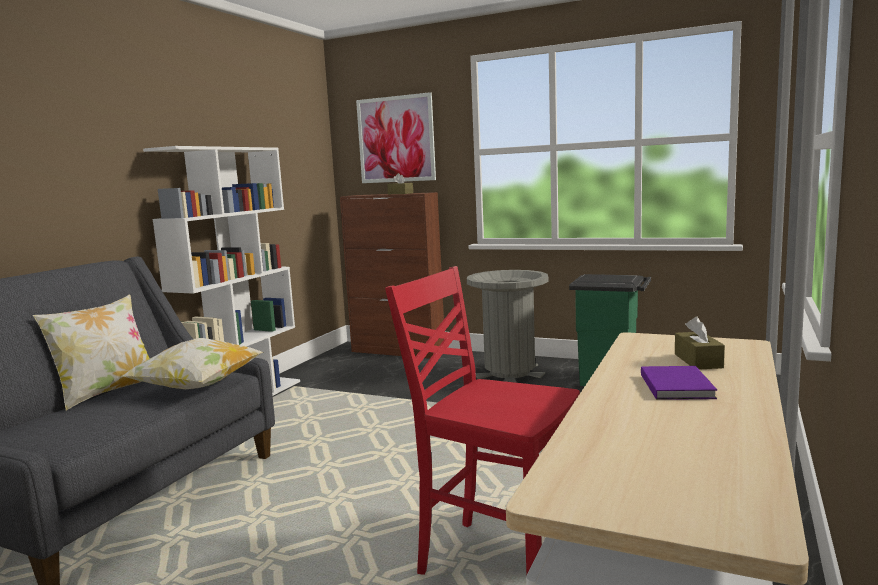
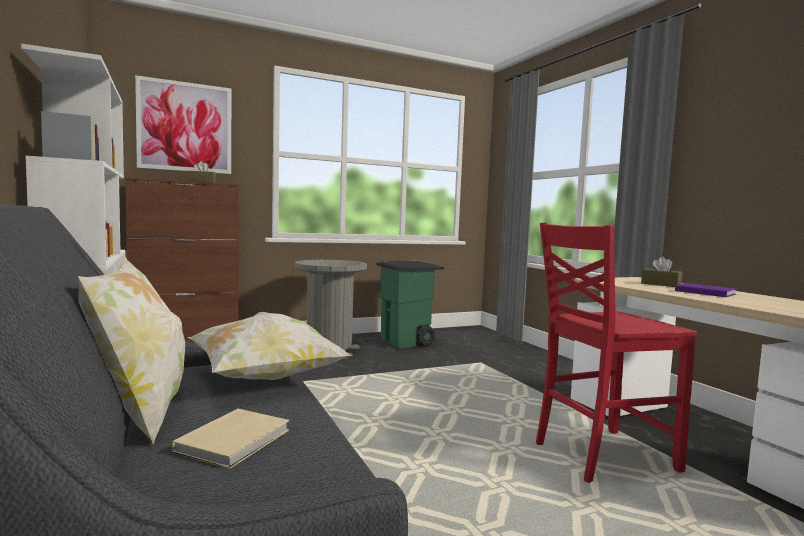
camera: 50 degrees left, 5 degrees down
(88, 419) = (237, 440): none -> beige book

